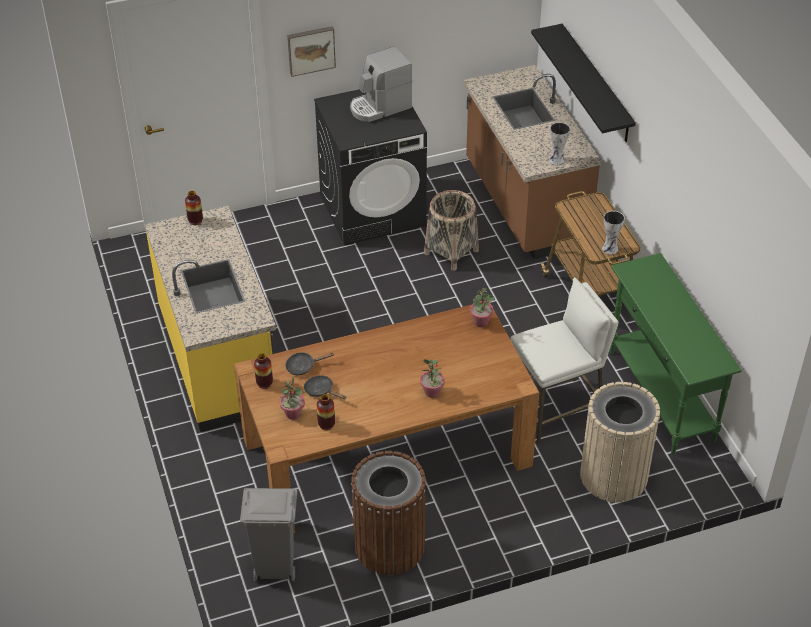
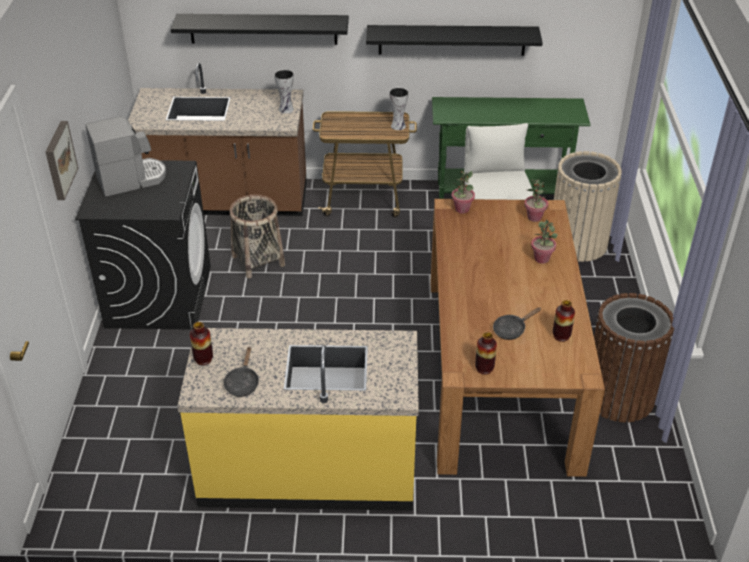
camera: 70 degrees left, 5 degrees down
(274, 569) = (627, 488): grey trash can -> none
(293, 414) = (538, 357): potted plant -> potted plant (534, 217)
(303, 366) = (470, 335): black frying pan -> black frying pan (242, 383)
(380, 107) = (131, 179): coffee machine -> coffee machine turned 105 degrees counterclockwise
(682, 213) = (452, 40): none -> black shelf

